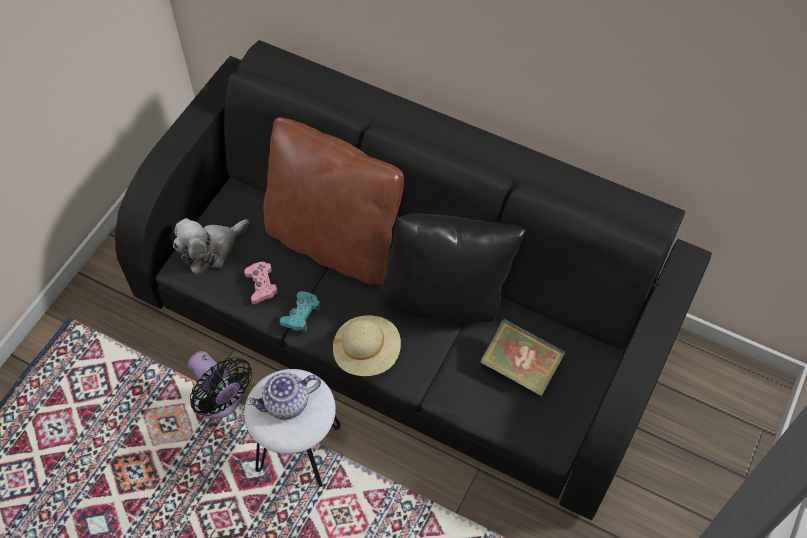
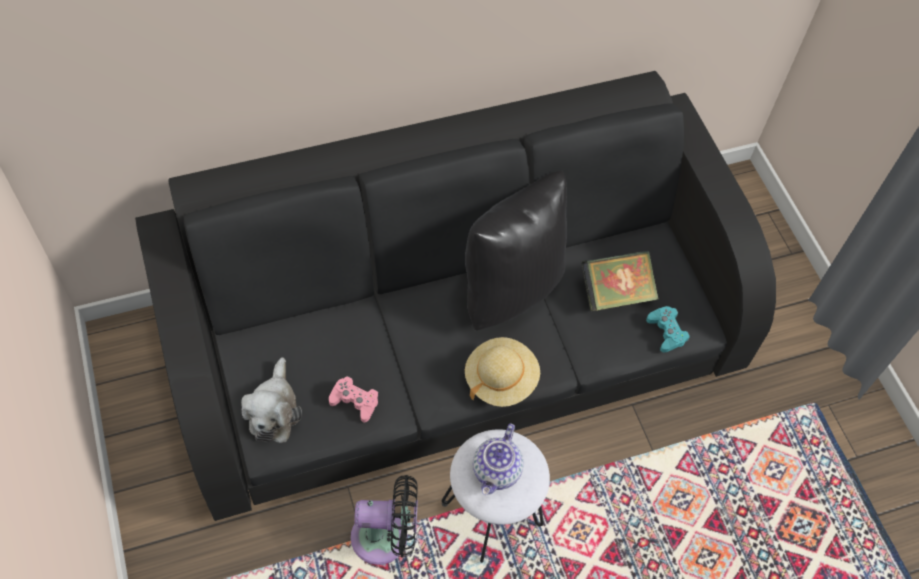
camera: 50 degrees left, 0 degrees up
(301, 314) = (415, 396): turquoise game controller -> turquoise game controller (666, 332)
(334, 241) = (371, 316): brown pillow -> none

